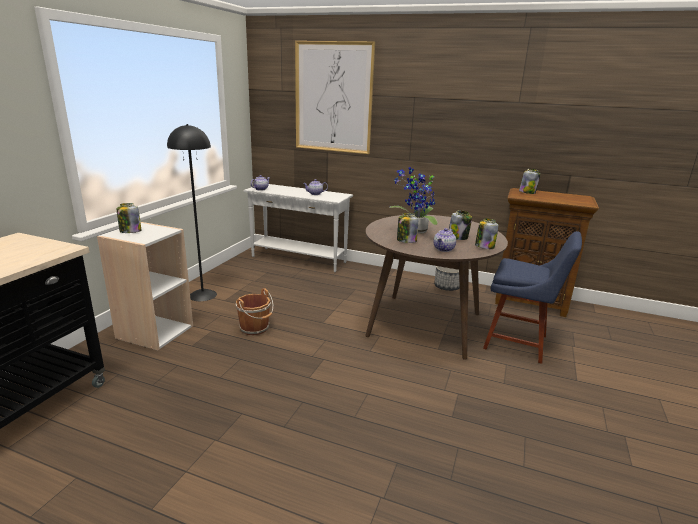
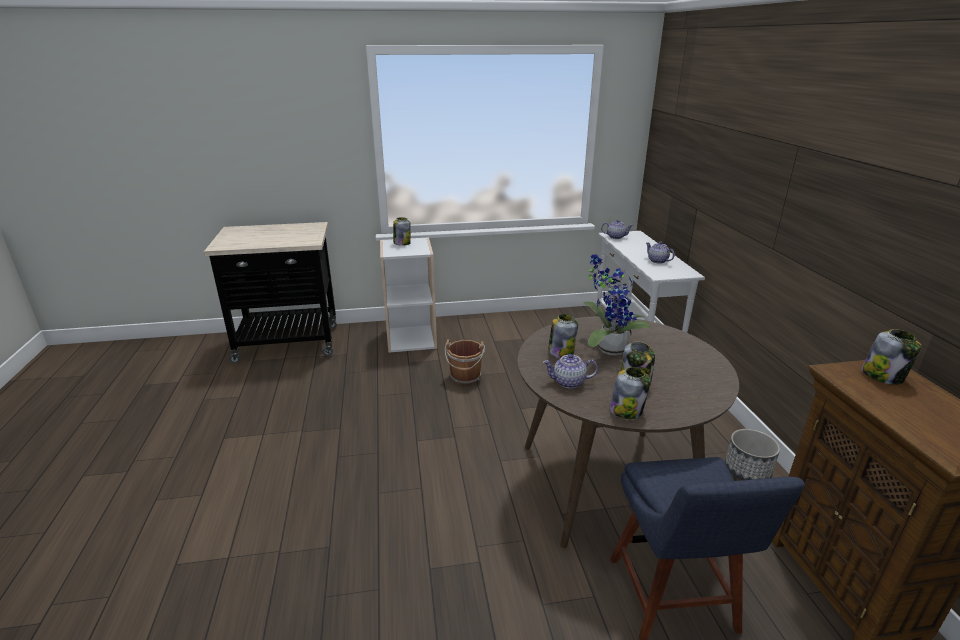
camera: 60 degrees right, 5 degrees up
(203, 295) = (489, 328): black floor lamp -> none
(333, 98) = (713, 132): picture -> none

